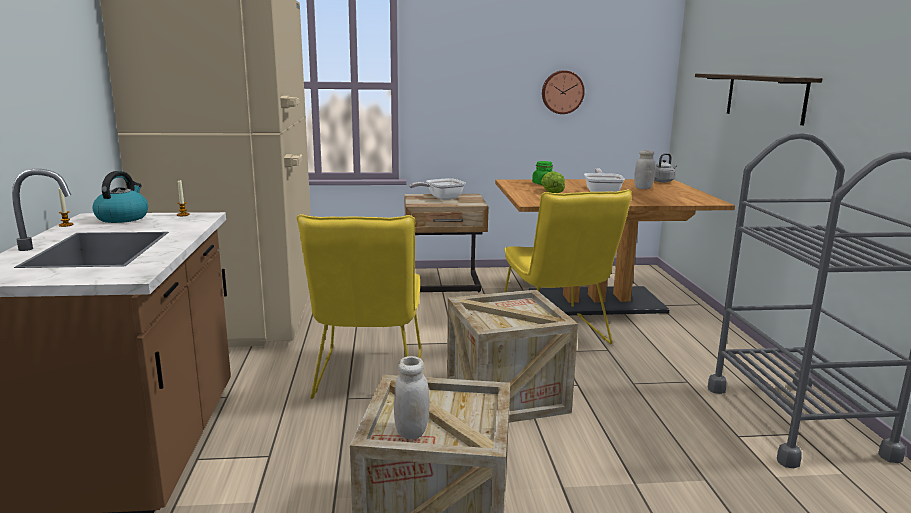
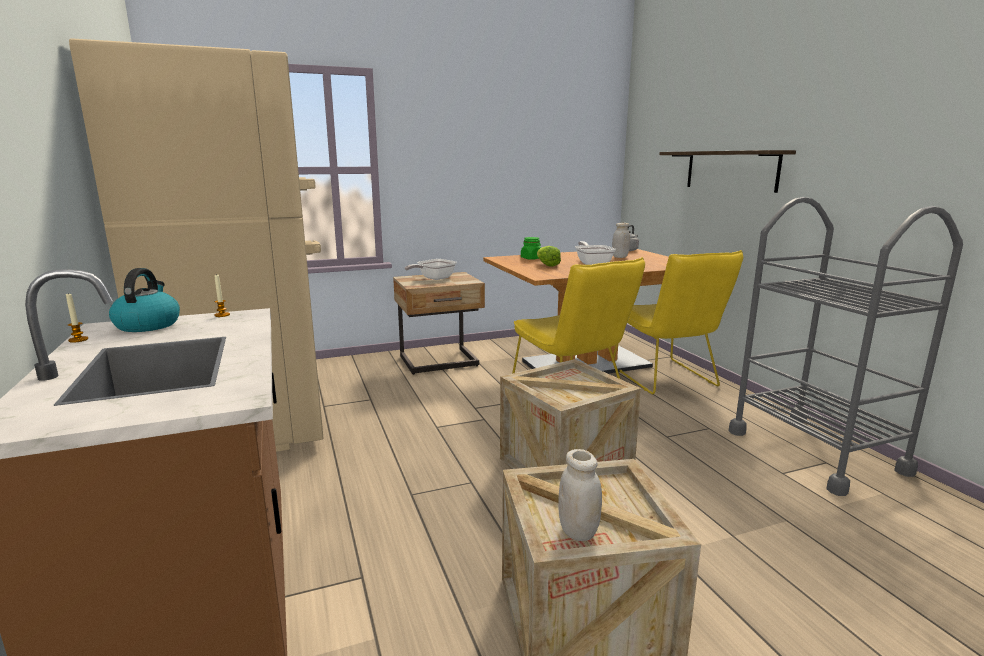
camera: 15 degrees left, 0 degrees up
(368, 379) = (421, 469): yellow chair -> yellow chair (667, 379)
(562, 92) = (530, 173): wall clock -> none

